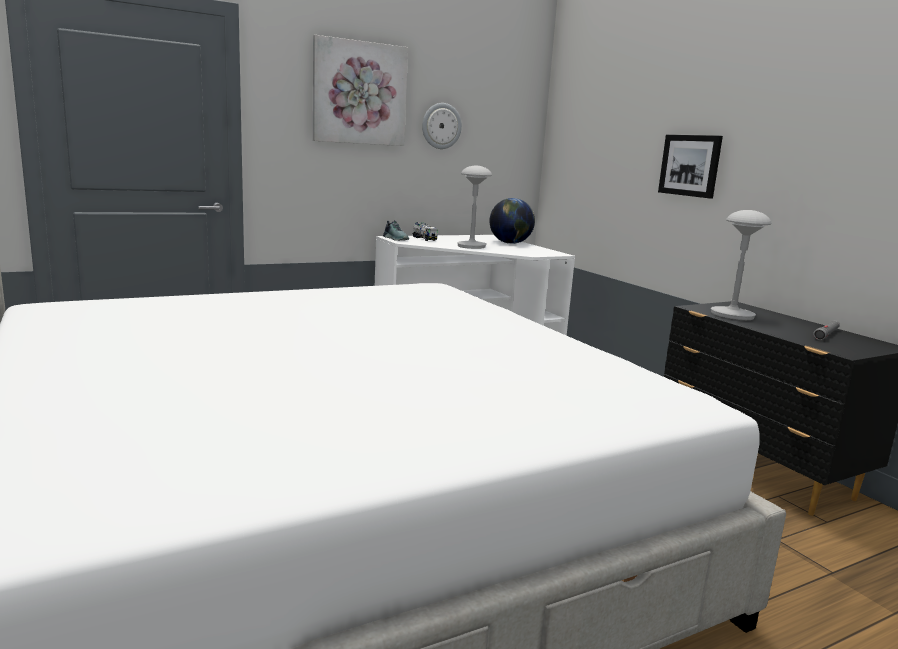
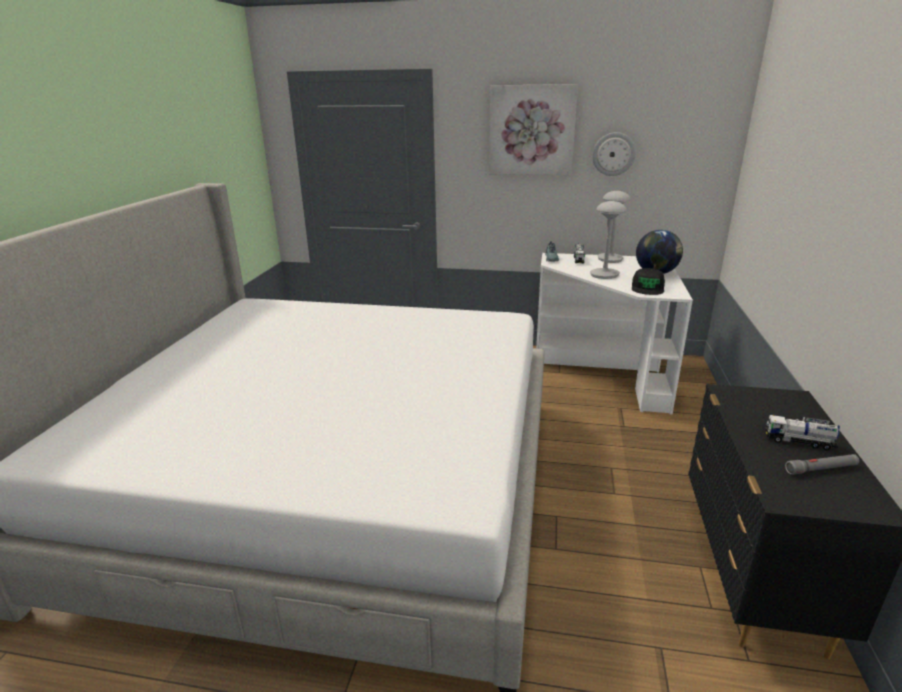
camera: 40 degrees right, 10 degrees up
(526, 251) = (648, 288): none -> black cap
(690, 165) = (815, 223): picture -> none
(732, 315) = (751, 411): grey table lamp -> grey table lamp (609, 259)
(787, 324) = (799, 441): none -> toy truck

